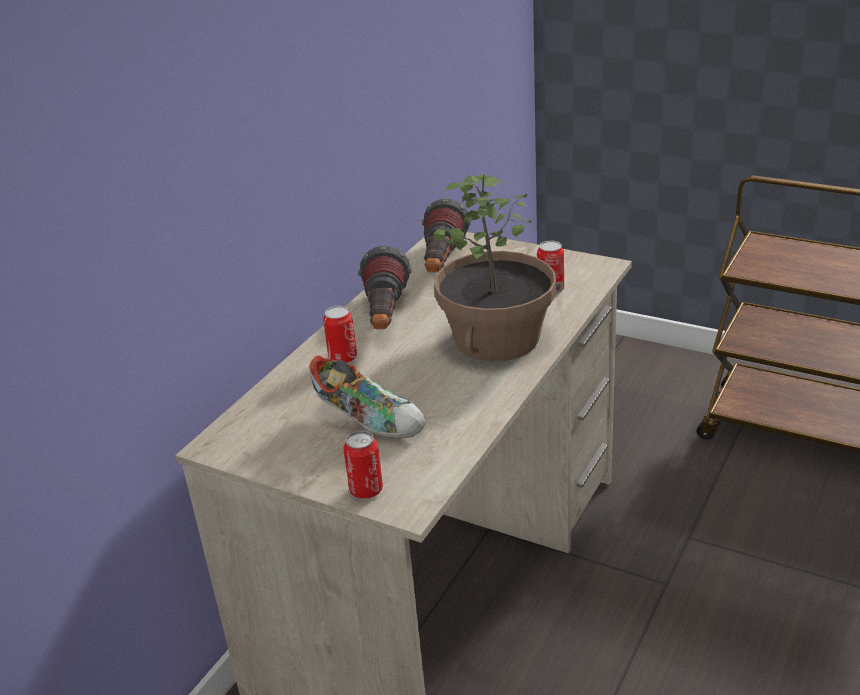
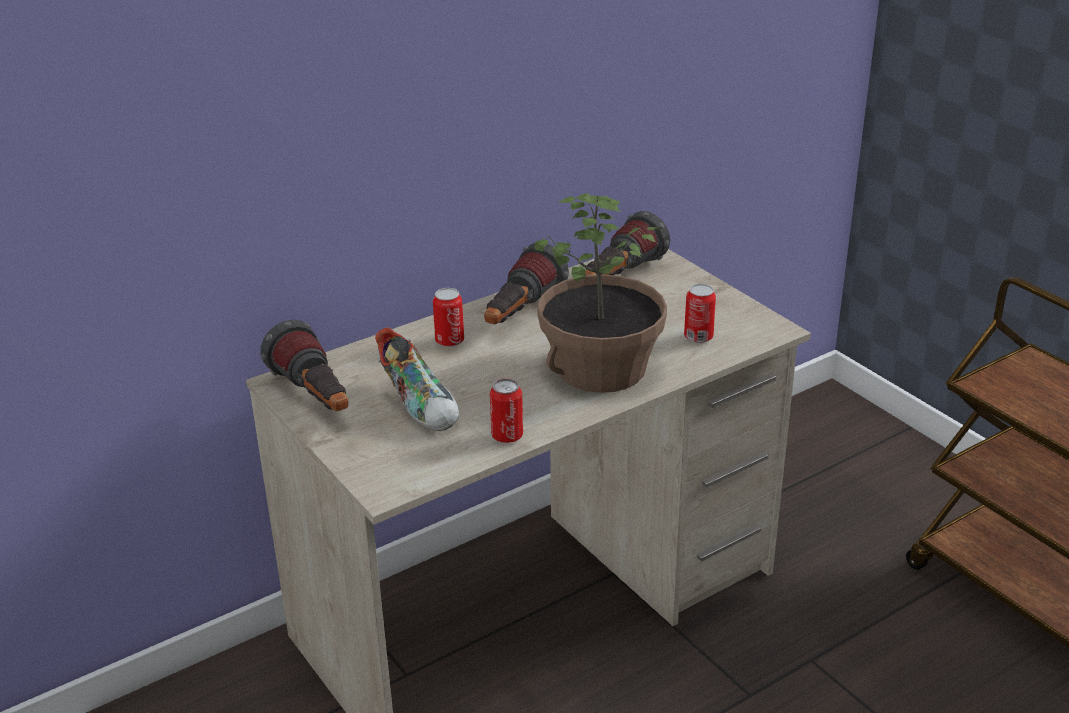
camera: 25 degrees right, 0 degrees up
(263, 449) = (315, 399): none -> flashlight
(366, 490) = (364, 463): can -> can (507, 436)

